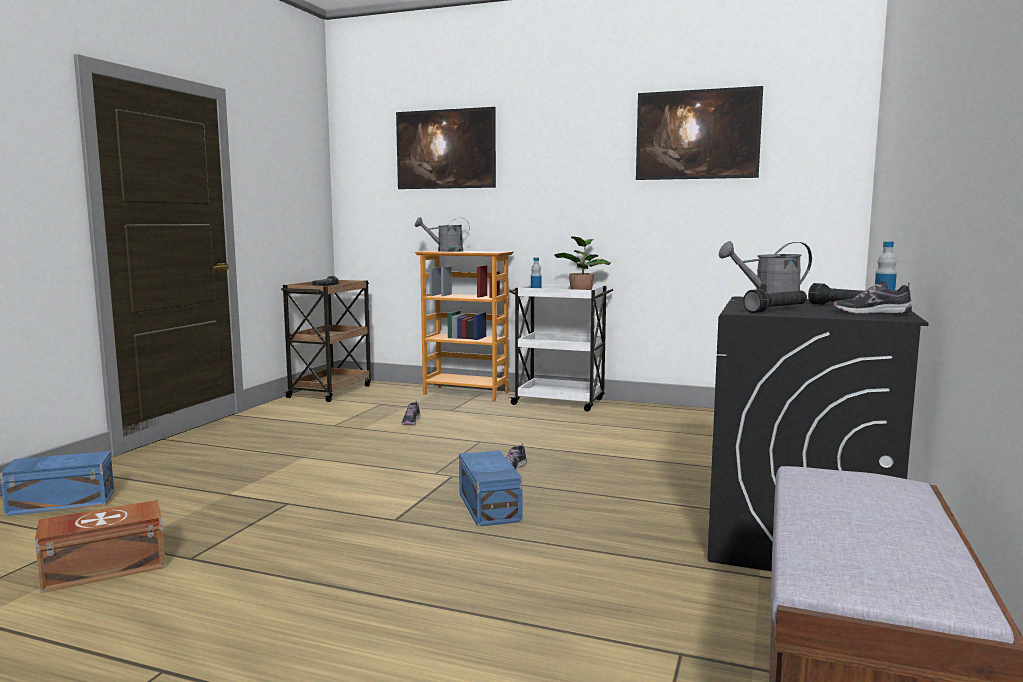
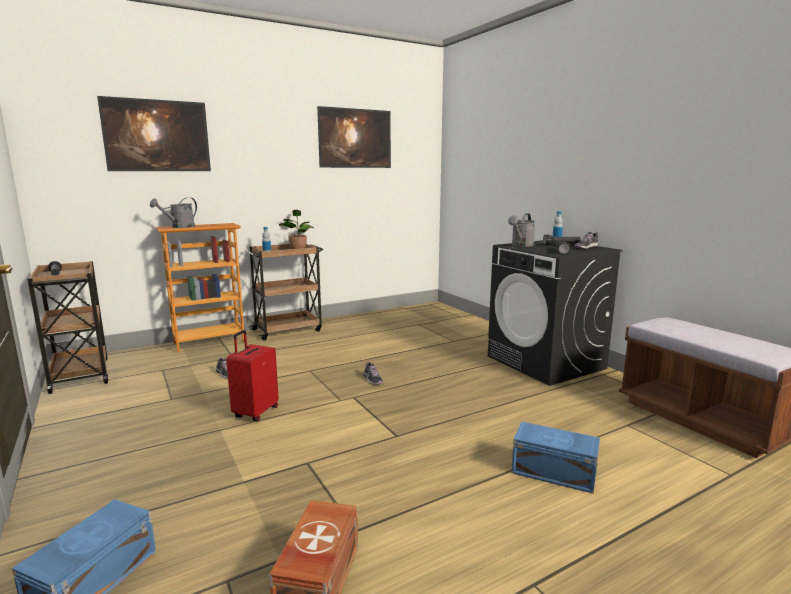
camera: 50 degrees left, 5 degrees up
(353, 455) = (255, 412): none -> red suitcase
(488, 507) = (419, 405): blue storage box -> blue storage box (554, 473)
(560, 402) = (288, 330): white cart -> brown cart

